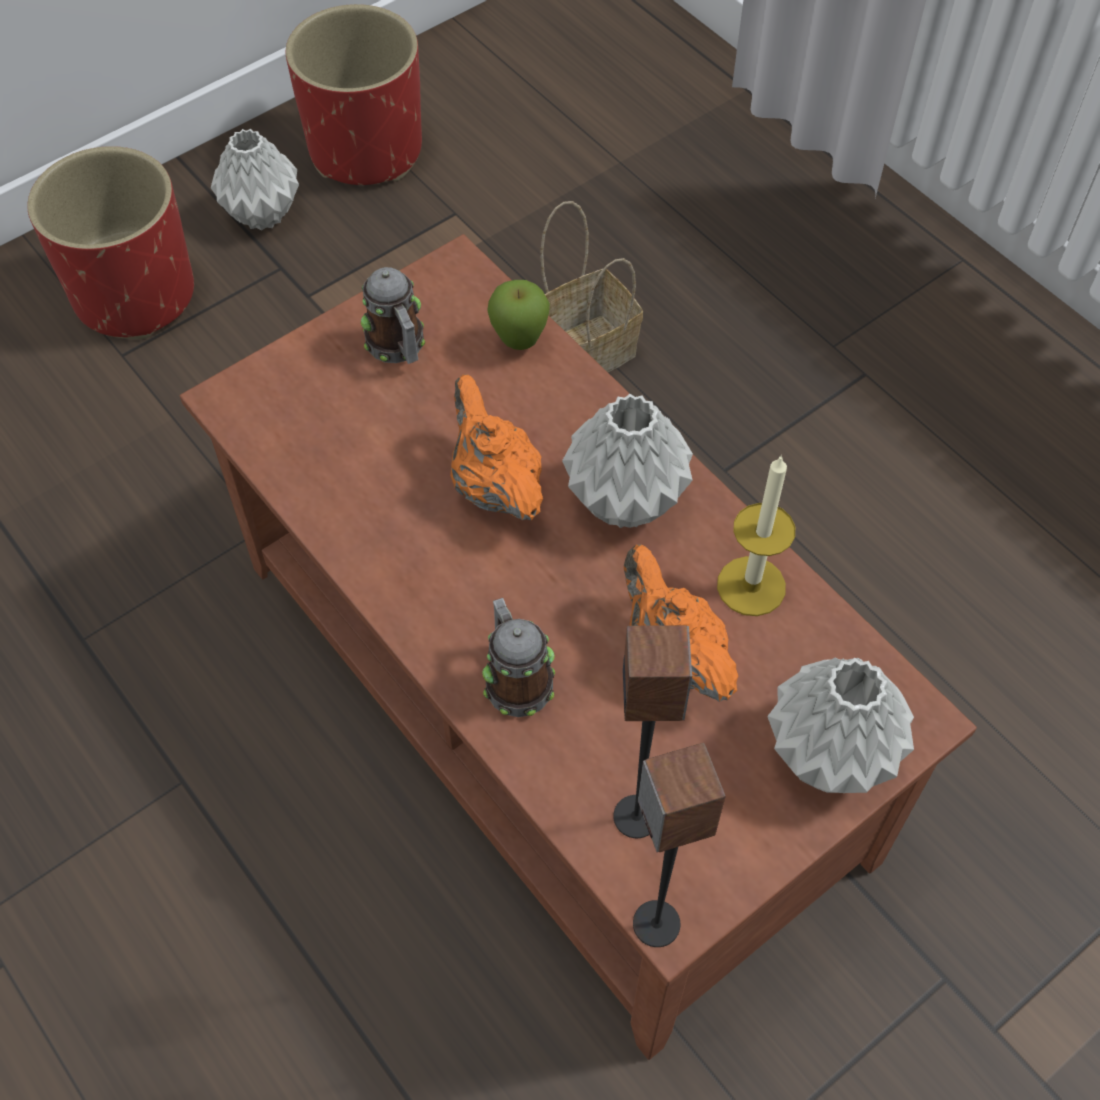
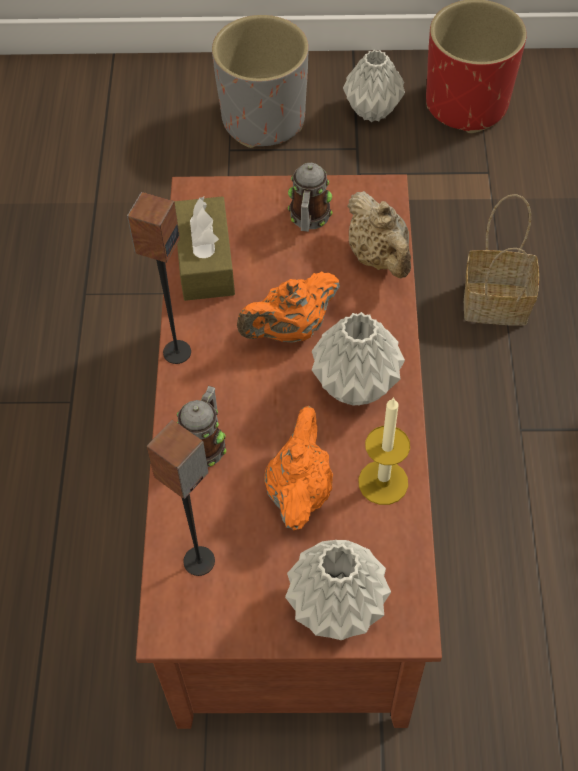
camera: 40 degrees right, 0 degrees up
(134, 294) = (264, 119): red planter -> grey planter
(318, 469) = (205, 261): none -> brown tissue box
(494, 486) = (290, 330): orange teapot -> orange teapot turned 135 degrees counterclockwise
(519, 343) = (379, 257): apple -> beige teapot
(655, 924) = (156, 624): speaker -> speaker (176, 352)

